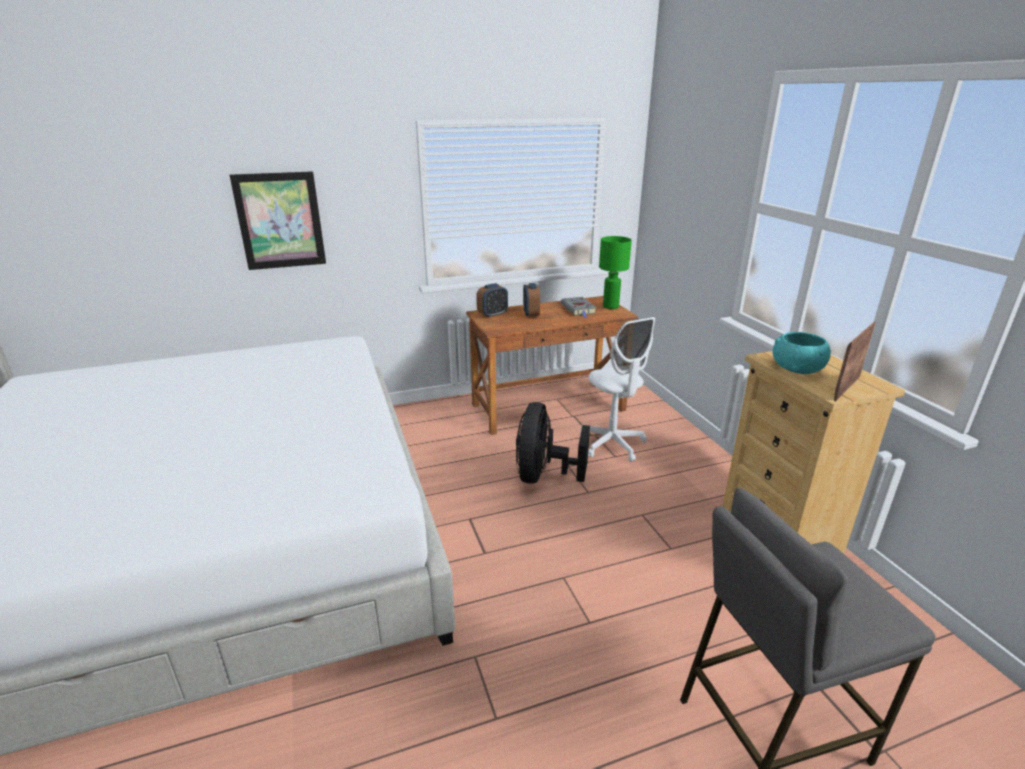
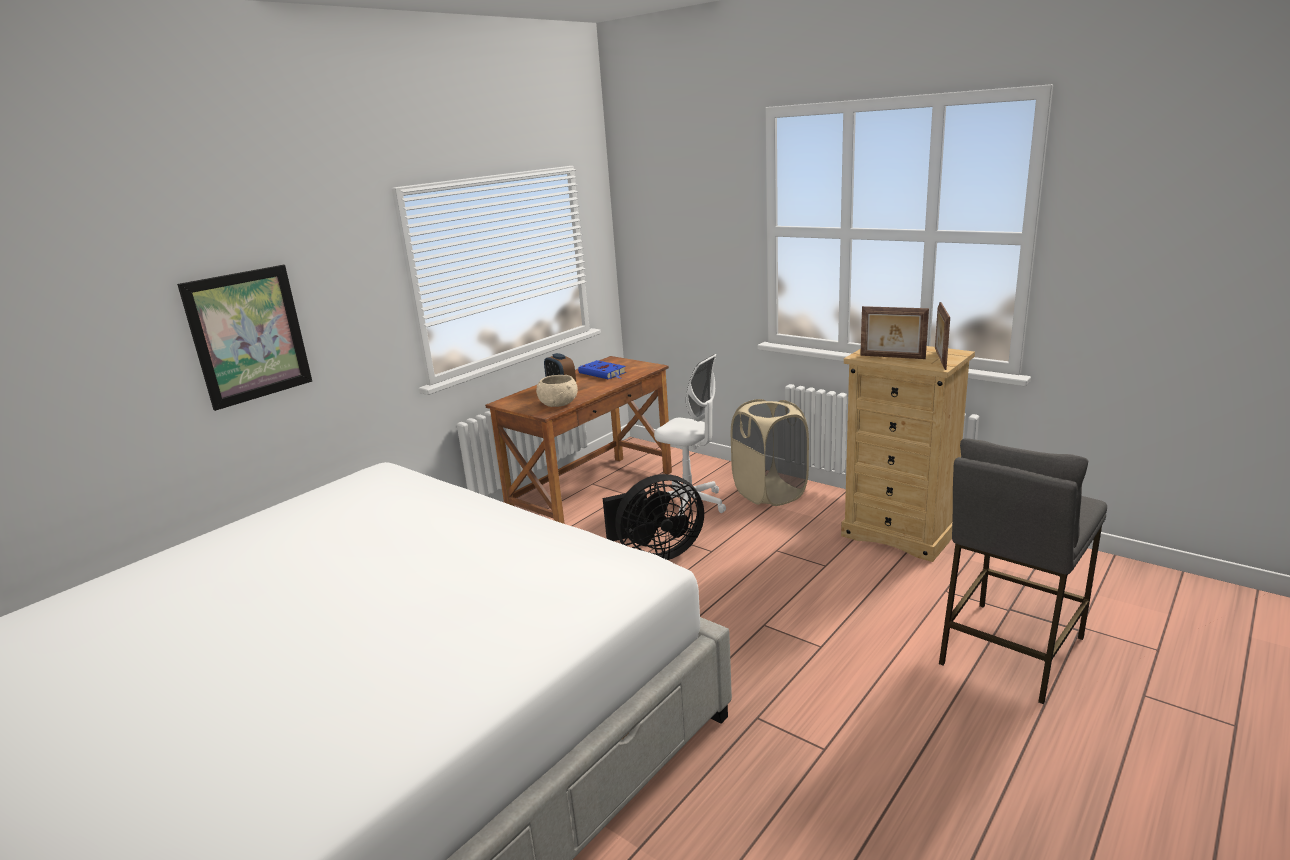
camera: 30 degrees left, 5 degrees down
(492, 314) = (521, 400): alarm clock -> none
(512, 325) = (558, 403): none -> beige bowl
(543, 475) = (655, 553): black fan -> black fan turned 90 degrees counterclockwise
(579, 309) = (603, 373): grey book -> blue book
(610, 306) = (630, 363): green table lamp -> none
(689, 459) = (769, 493): none -> beige laundry basket
(797, 369) = (892, 357): turquoise bowl -> picture frame

